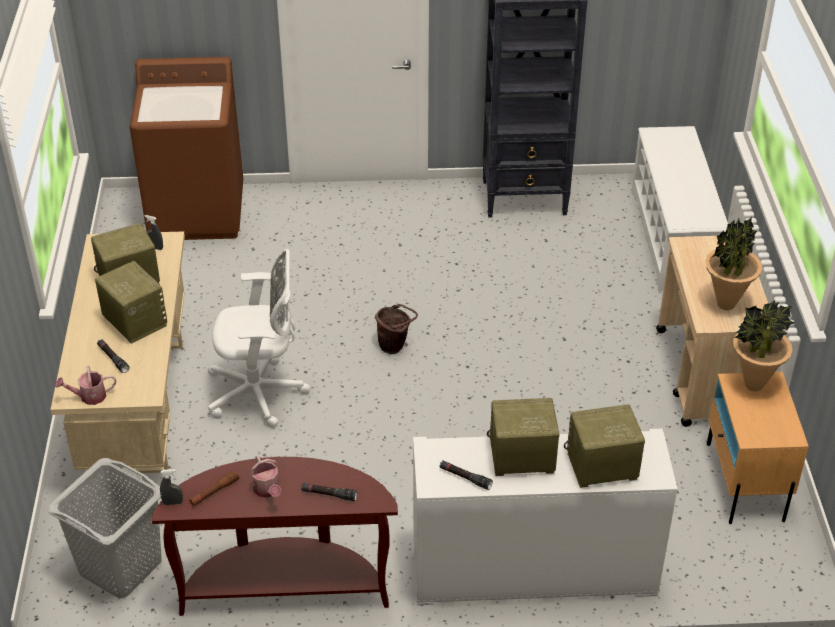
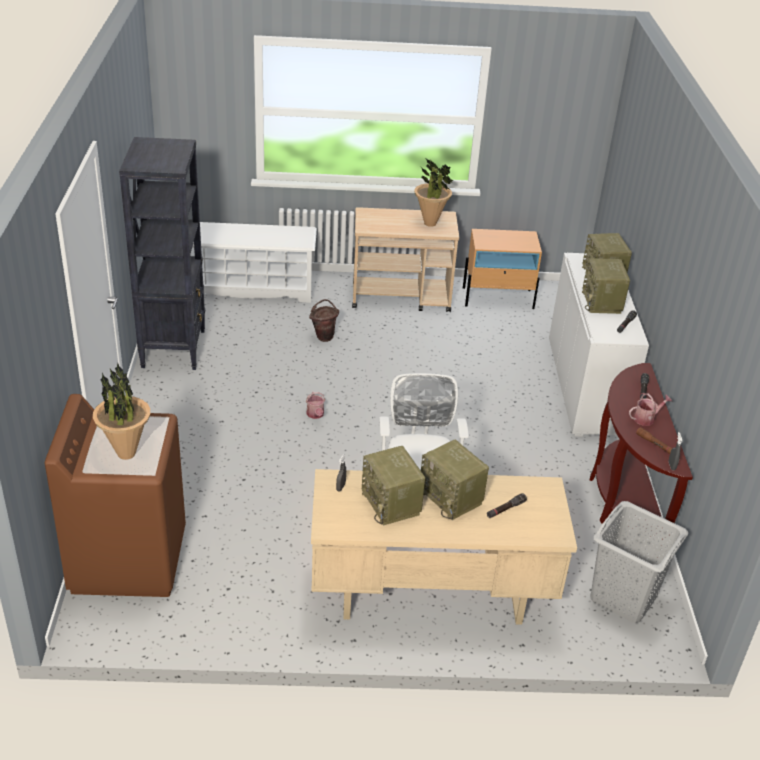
camera: 90 degrees left, 5 degrees down
(89, 397) = (557, 522): watering can -> watering can (315, 415)
(134, 321) = (452, 498): radio -> radio turned 90 degrees counterclockwise
(395, 346) = (359, 432): brown bucket -> brown bucket (324, 336)
(753, 385) = (485, 239): potted plant -> potted plant (126, 454)

